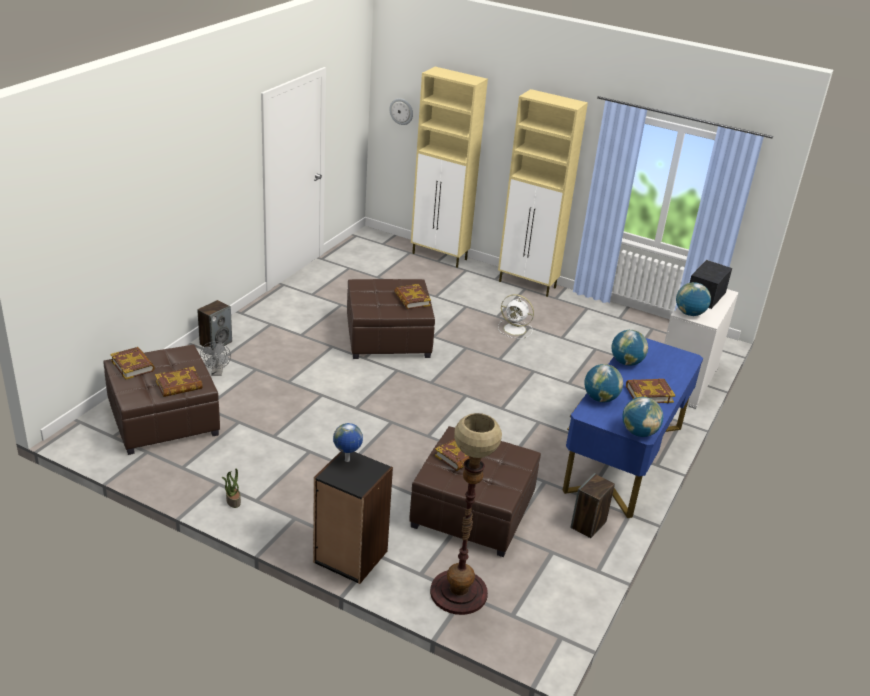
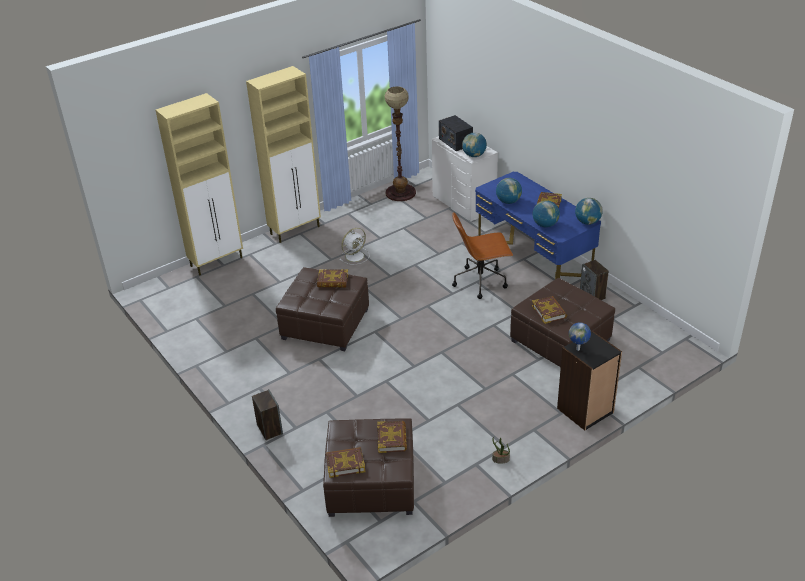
camera: 60 degrees left, 5 degrees up
(217, 373) = (318, 437): grey fan -> none
(401, 111) = (131, 167): wall clock -> none
(458, 592) = (636, 369): floor lamp -> floor lamp (400, 193)
(541, 425) = (481, 281): none -> brown office chair

